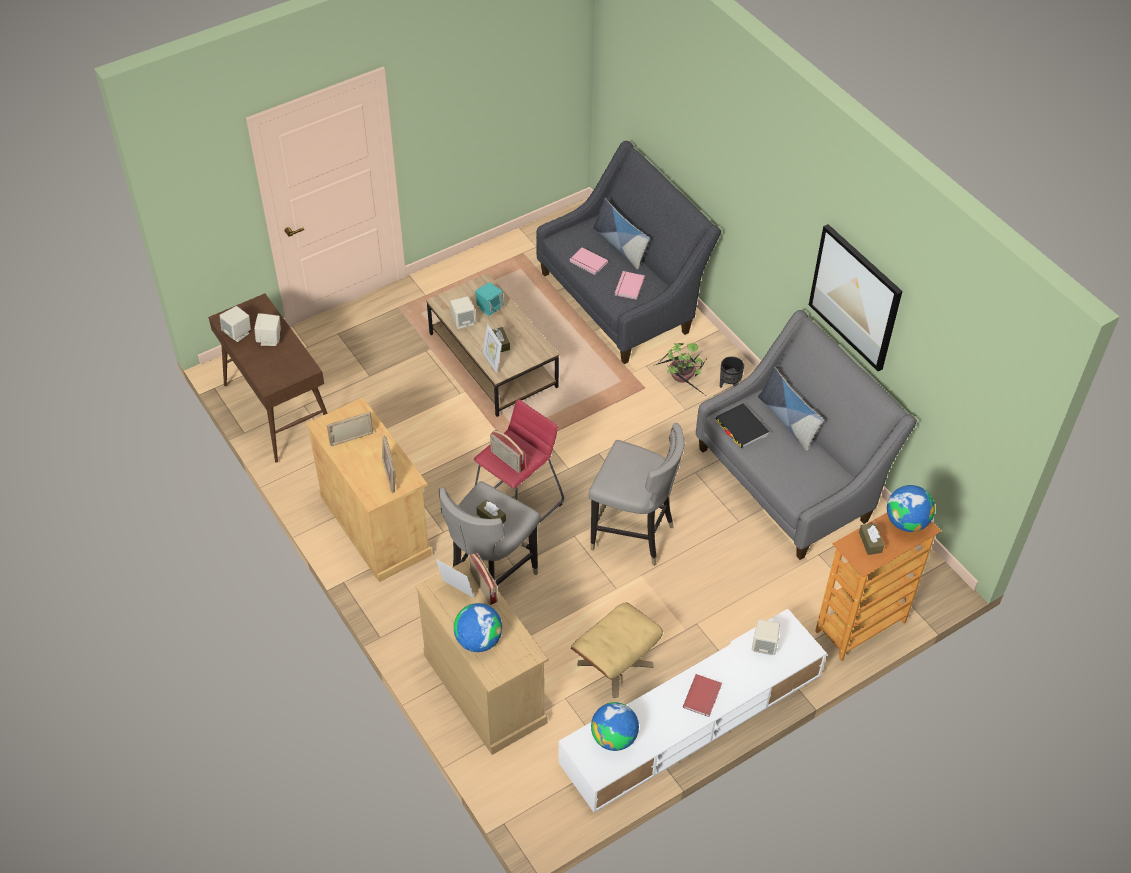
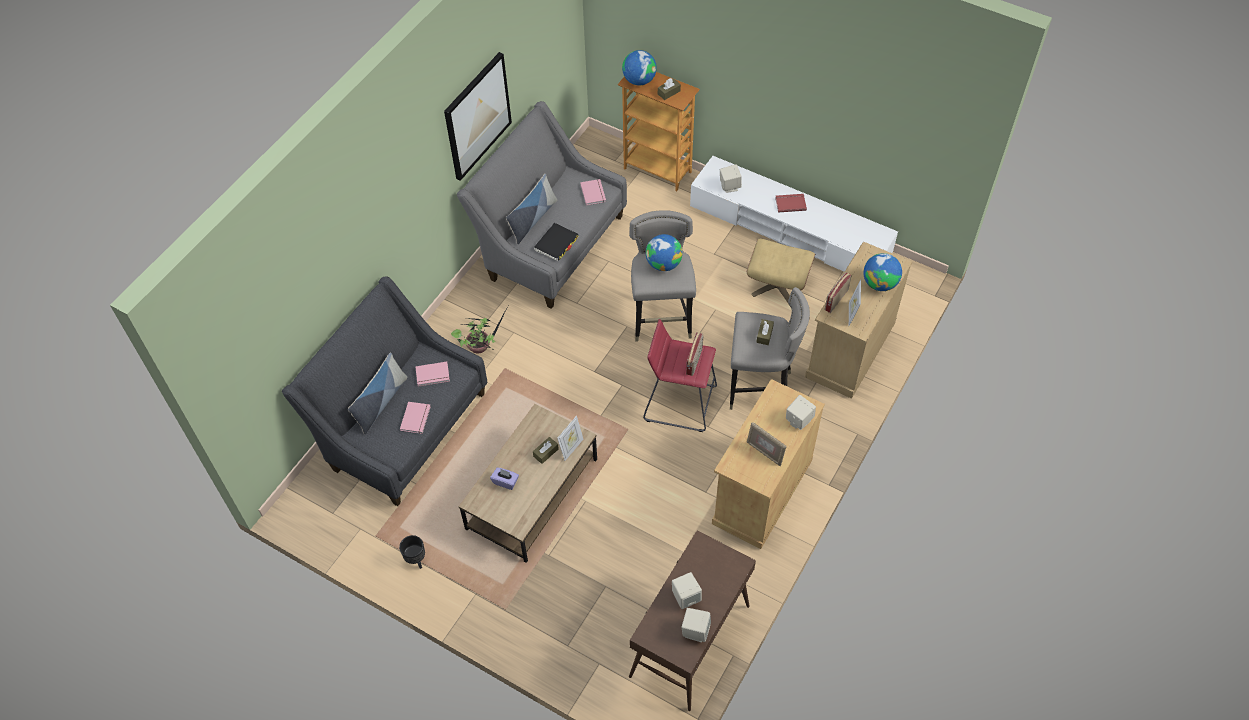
camera: 115 degrees left, 5 degrees up
(390, 475) = (781, 407): picture frame -> none
(463, 321) = (534, 494): beige speaker -> beige speaker (798, 420)
(489, 308) = (505, 482): turquoise speaker -> purple tissue box
(614, 738) = (854, 236): globe -> globe (663, 264)
(729, 386) = (471, 313): black planter -> black planter (416, 560)
(801, 487) = (594, 192): none -> pink book

